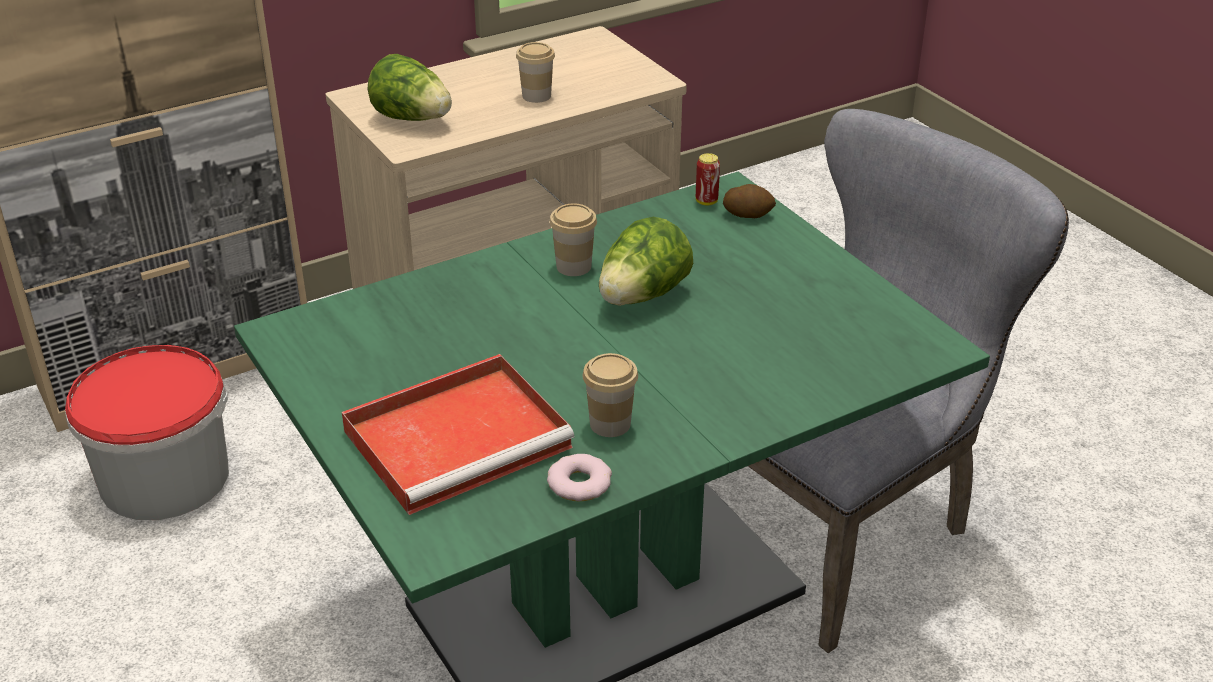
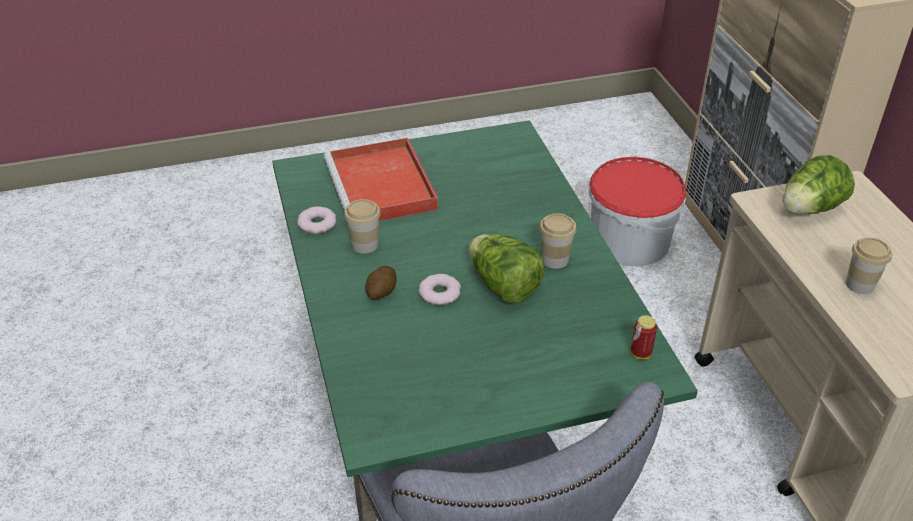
camera: 105 degrees right, 5 degrees up
(679, 341) = (439, 293): none -> donut
(748, 214) = (613, 375): potato -> potato (381, 292)

